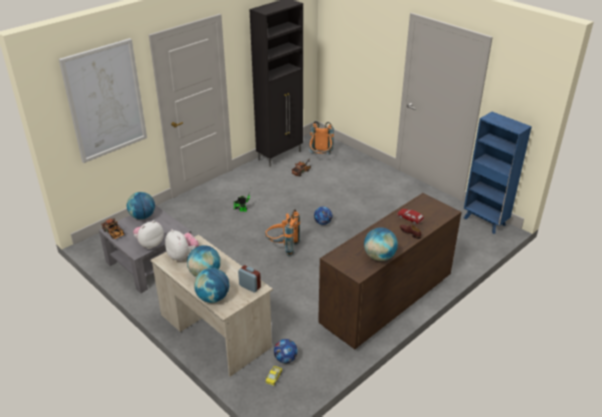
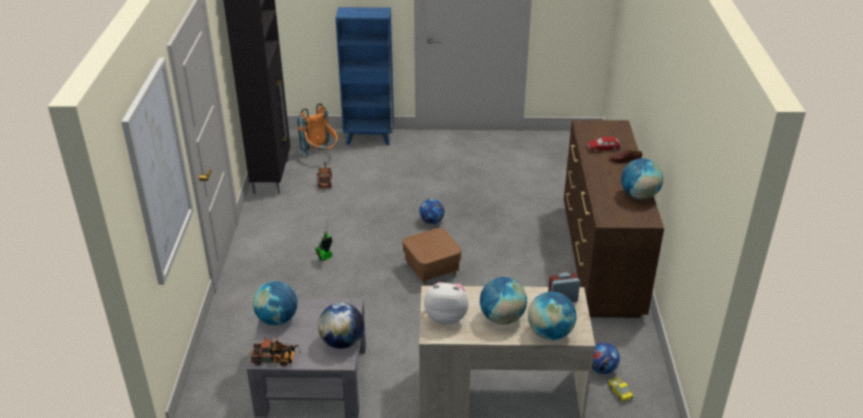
camera: 45 degrees left, 0 degrees up
(150, 244) = (342, 342): plush toy -> globe
(282, 247) = (431, 269): orange backpack -> brown ottoman
(485, 222) = (568, 140): blue bookcase -> blue bookcase (369, 138)

